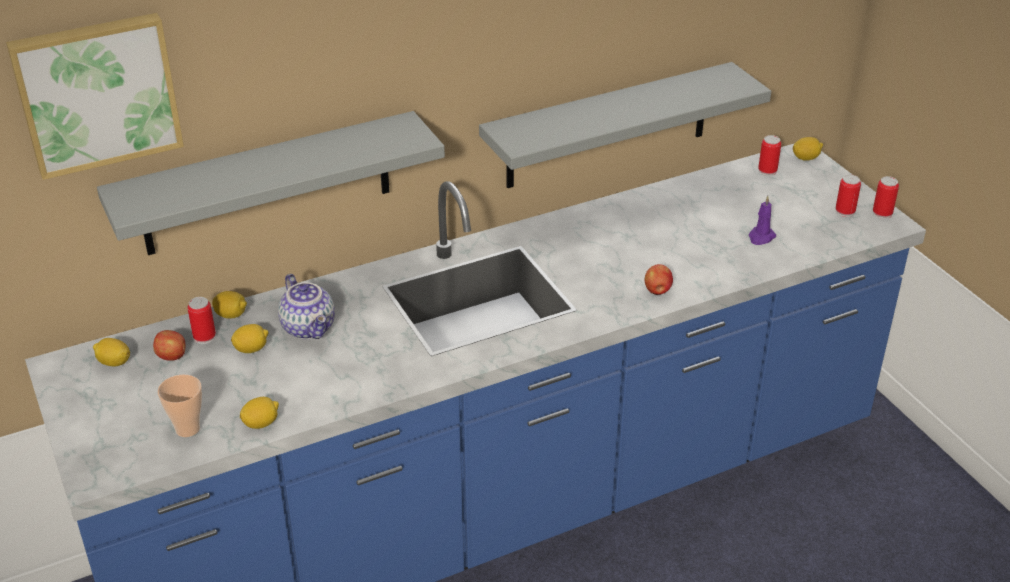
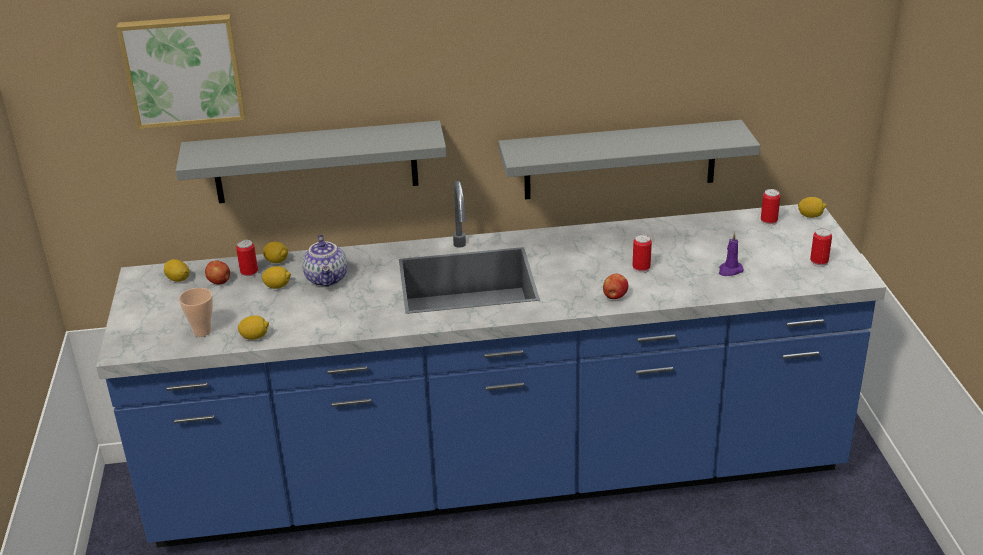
camera: 20 degrees right, 5 degrees down
(882, 213) = (852, 268): can -> can (641, 268)

